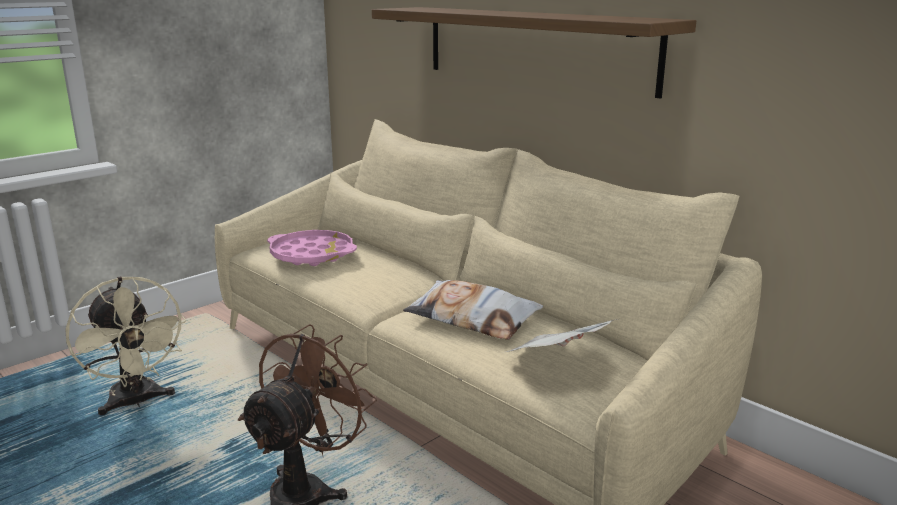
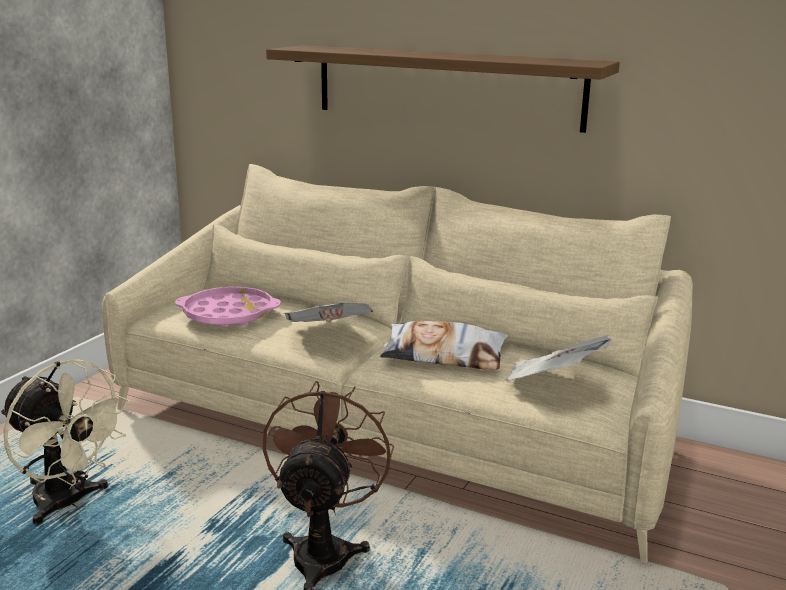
camera: 20 degrees left, 0 degrees up
(379, 285) = (328, 336): none -> newspaper

